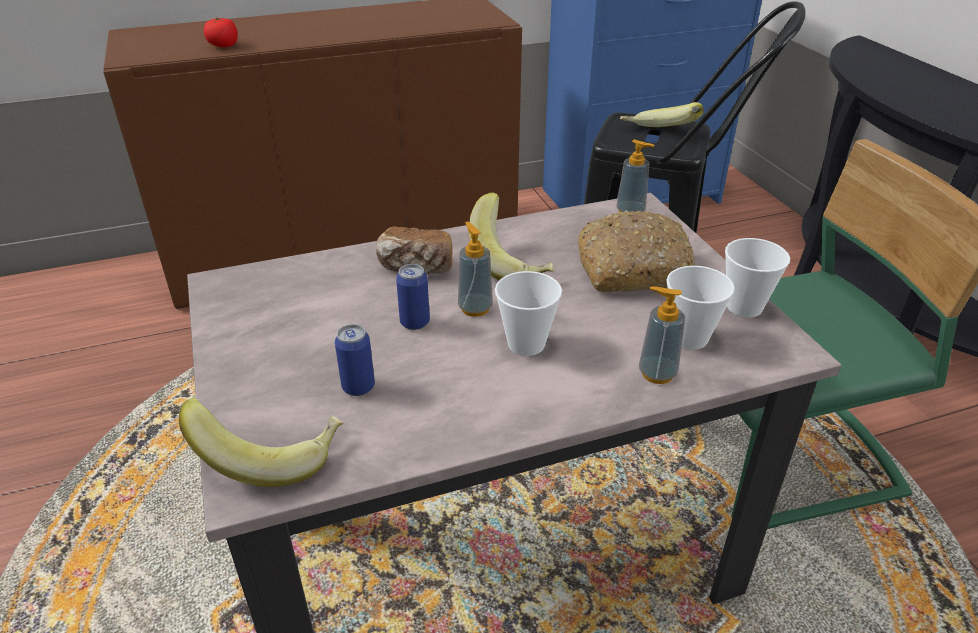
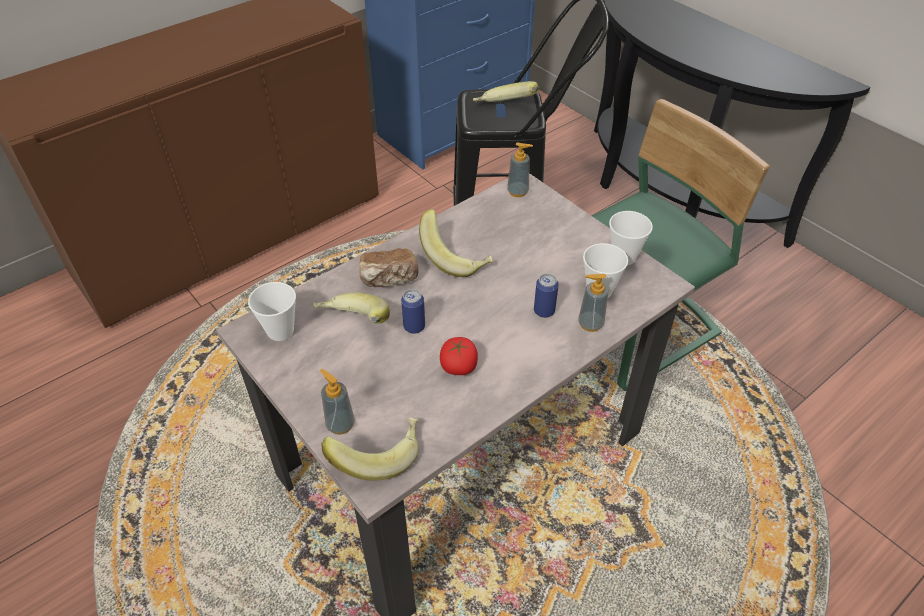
camera: 20 degrees left, 10 degrees up
(224, 46) = (106, 91): tomato -> tomato (458, 366)
(341, 304) = (352, 325): none -> banana
(358, 387) = (404, 388): can -> can (544, 311)
(475, 308) = (449, 304): soap dispenser -> soap dispenser (340, 424)
(526, 344) = (498, 324): cup -> cup (280, 331)
(635, 268) = (542, 242): bread -> none

